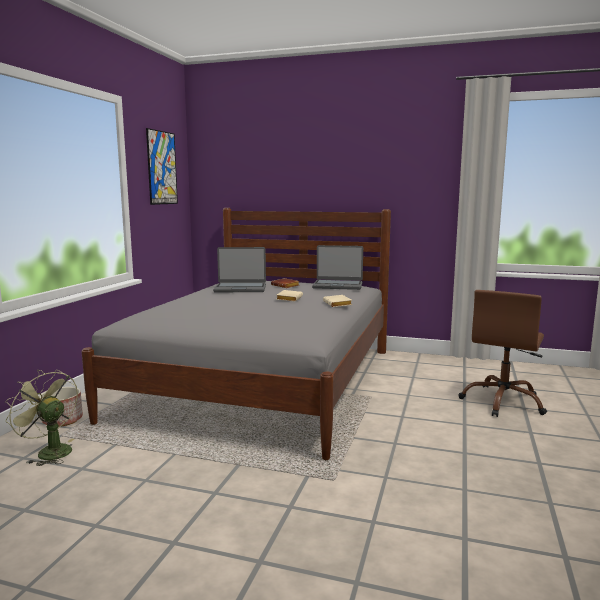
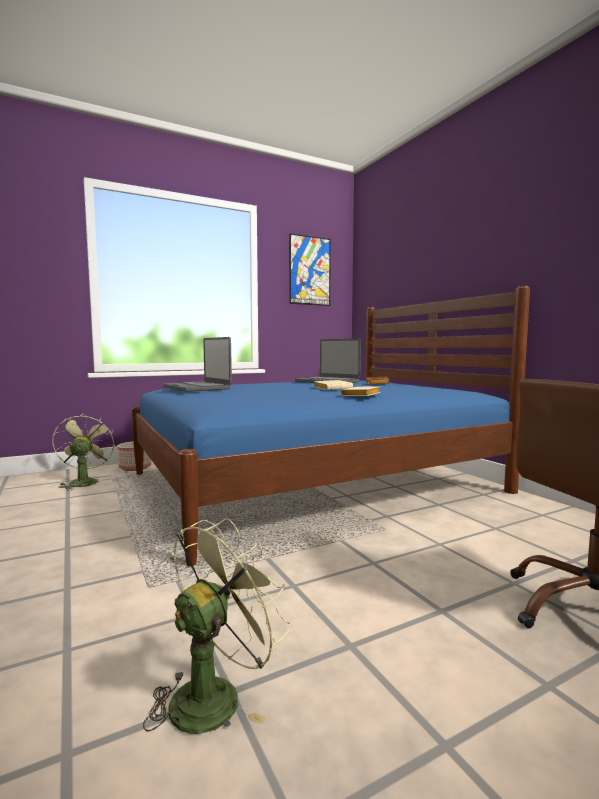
camera: 45 degrees right, 5 degrees down
(264, 382) = (313, 483): grey bed -> blue bed
(338, 285) = (435, 387): laptop -> laptop (197, 388)
(462, 493) = (215, 694): none -> green fan

